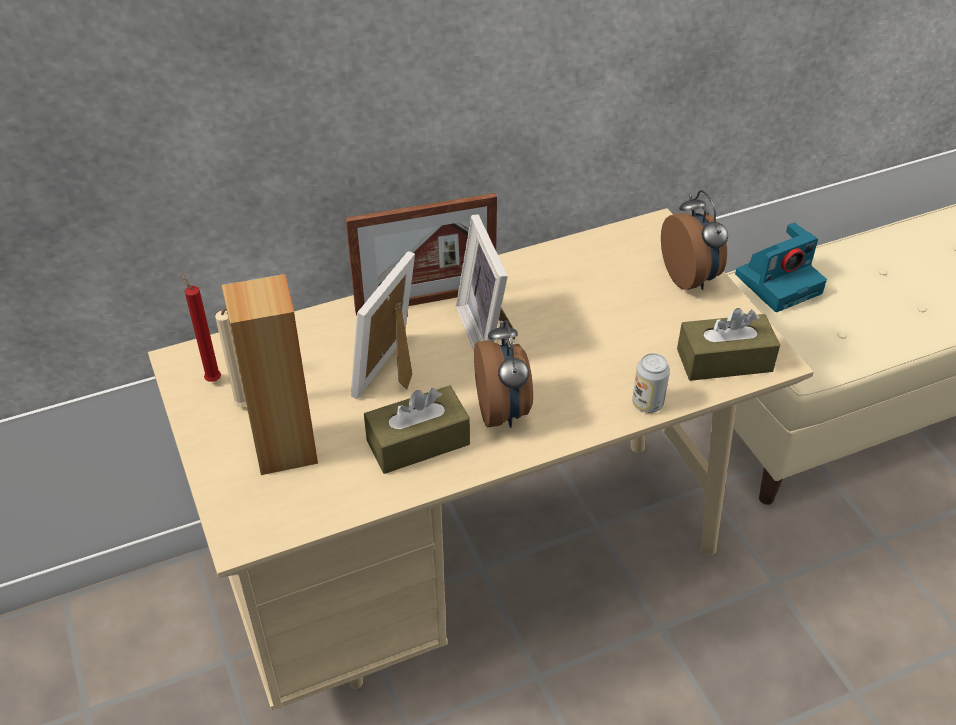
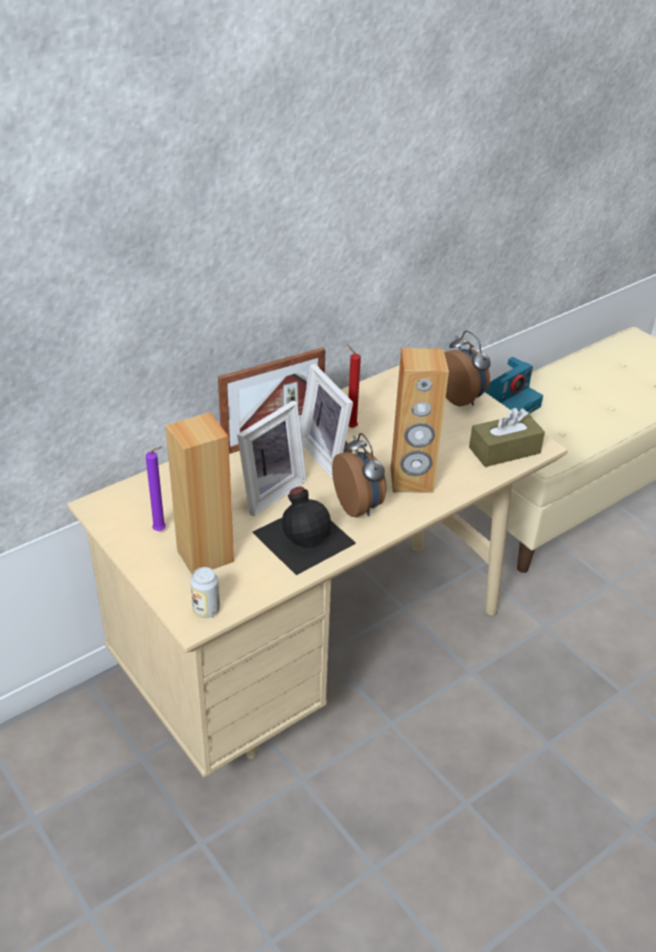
camera: 15 degrees left, 5 degrees down
(212, 379) = (127, 515): red candle -> red candle (350, 427)
(245, 406) = (161, 530): beige candle -> purple candle
(394, 372) = (268, 491): picture frame -> picture frame turned 150 degrees counterclockwise
(418, 442) = (304, 536): brown tissue box -> black bottle
(584, 386) = (411, 481): none -> brown speaker
(647, 403) = (461, 486): can -> can (206, 610)

